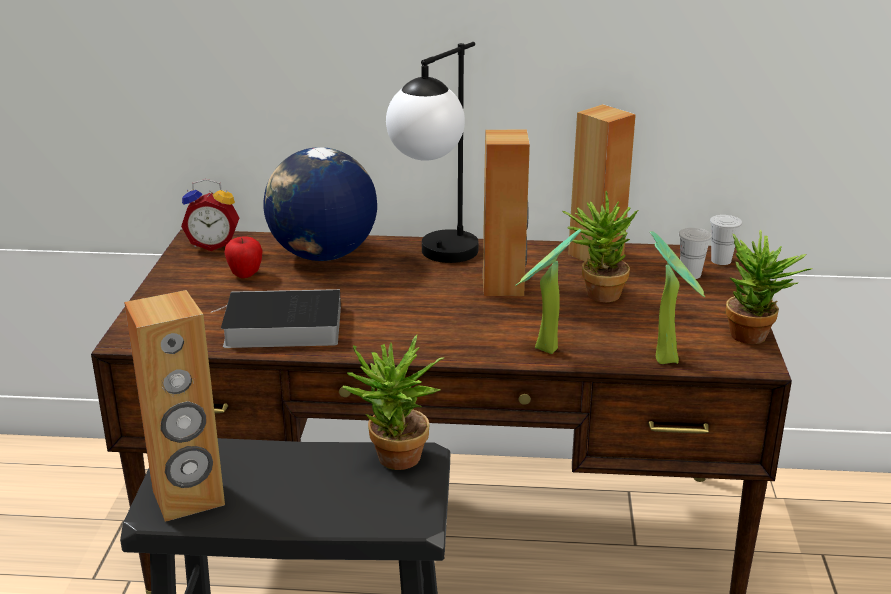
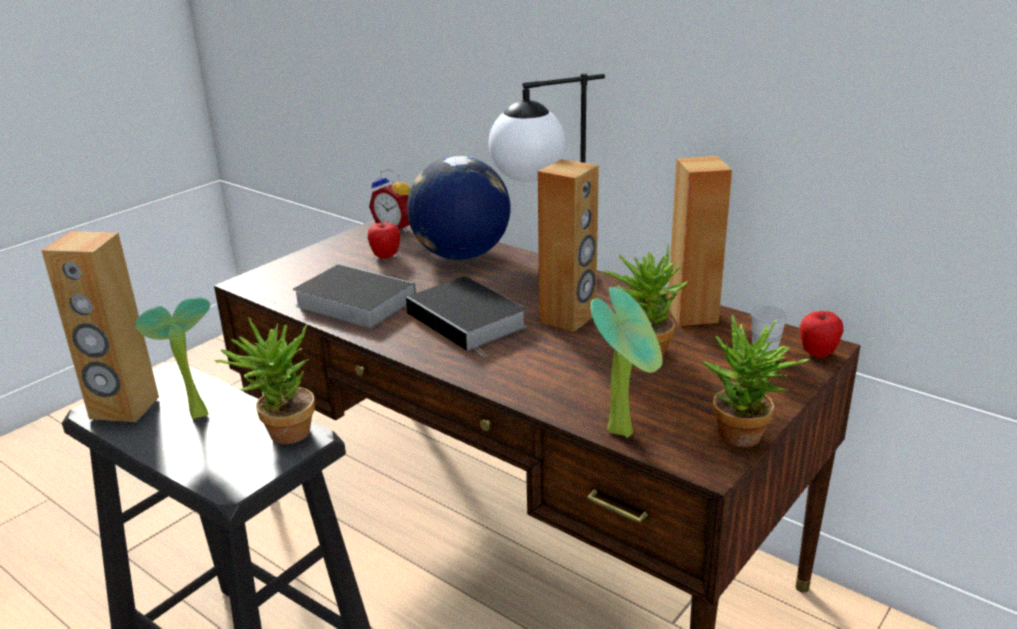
camera: 35 degrees right, 0 degrees up
(421, 312) = (469, 321): none -> book
(542, 351) = (520, 384): potted plant -> potted plant (193, 413)
(721, 260) = (817, 353): white cup -> apple

